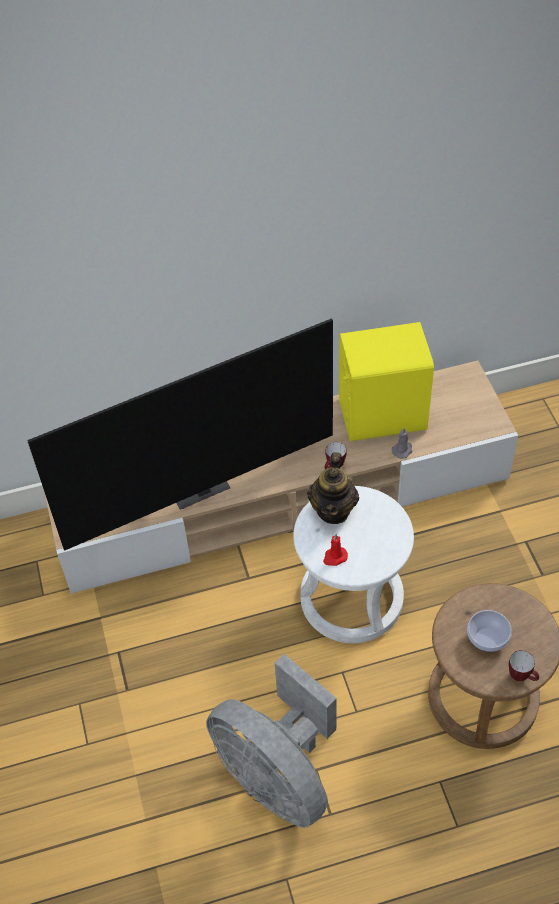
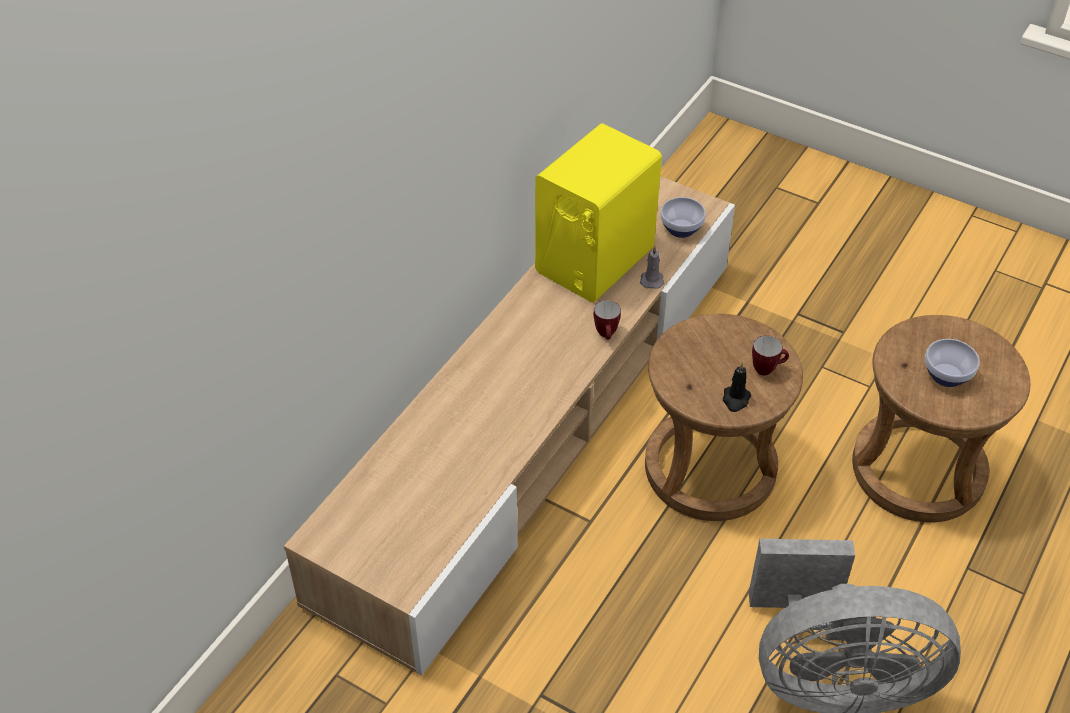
camera: 45 degrees left, 5 degrees down
(198, 485) = (489, 441): television -> none
(333, 510) = (682, 359): teapot -> none
(334, 557) = (735, 399): red candle -> black candle
(352, 598) = (710, 468): white stool -> brown stool
(462, 429) = (682, 228): none -> bowl
(521, 677) = (1009, 385): mug -> mug (767, 369)

